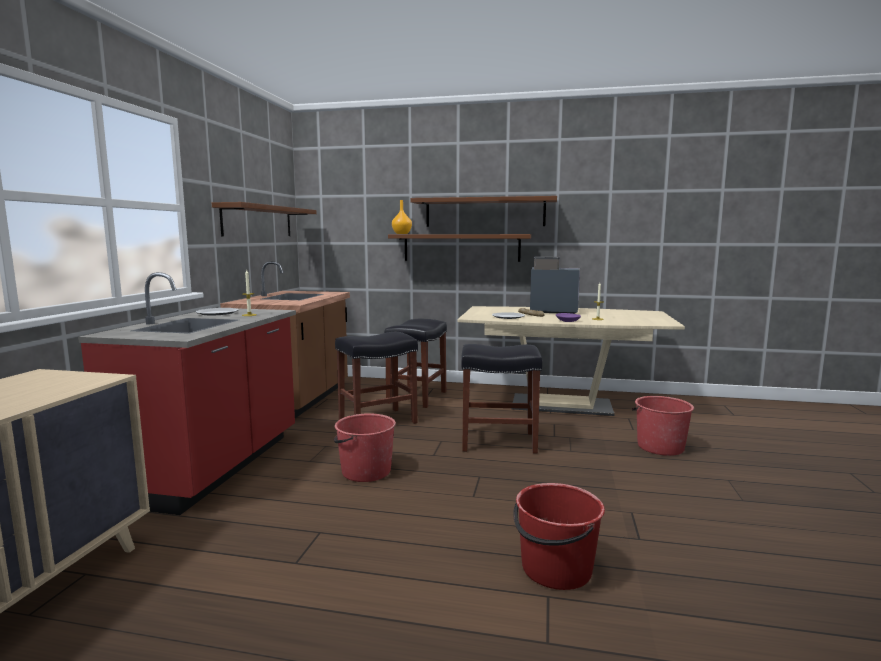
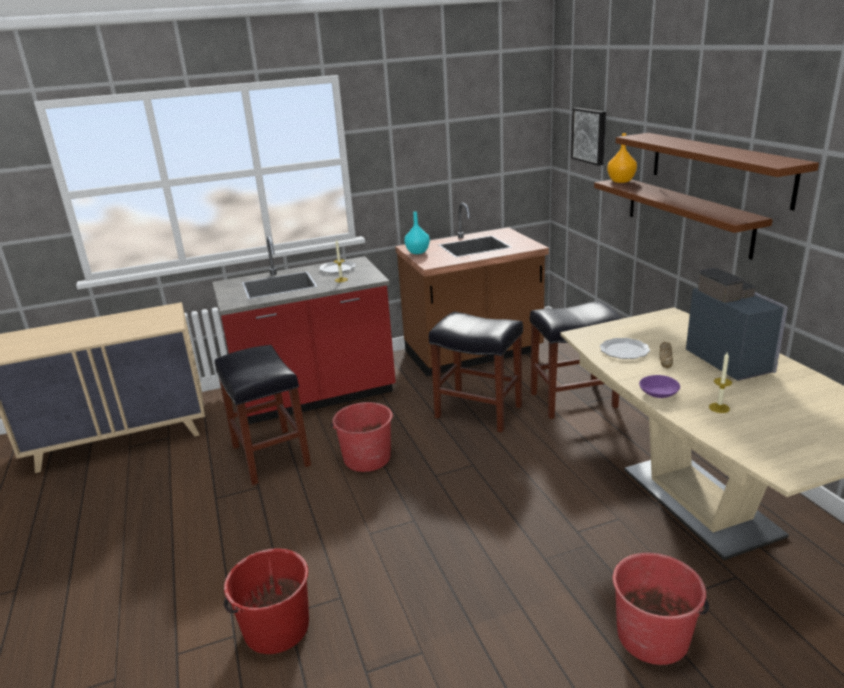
camera: 60 degrees right, 15 degrees up
(256, 302) = (417, 252): none -> turquoise vase
(258, 221) = (467, 154): brown shelf -> none
(350, 210) = (590, 135): none -> picture
(497, 442) = (510, 499): black stool -> black stool (269, 455)

